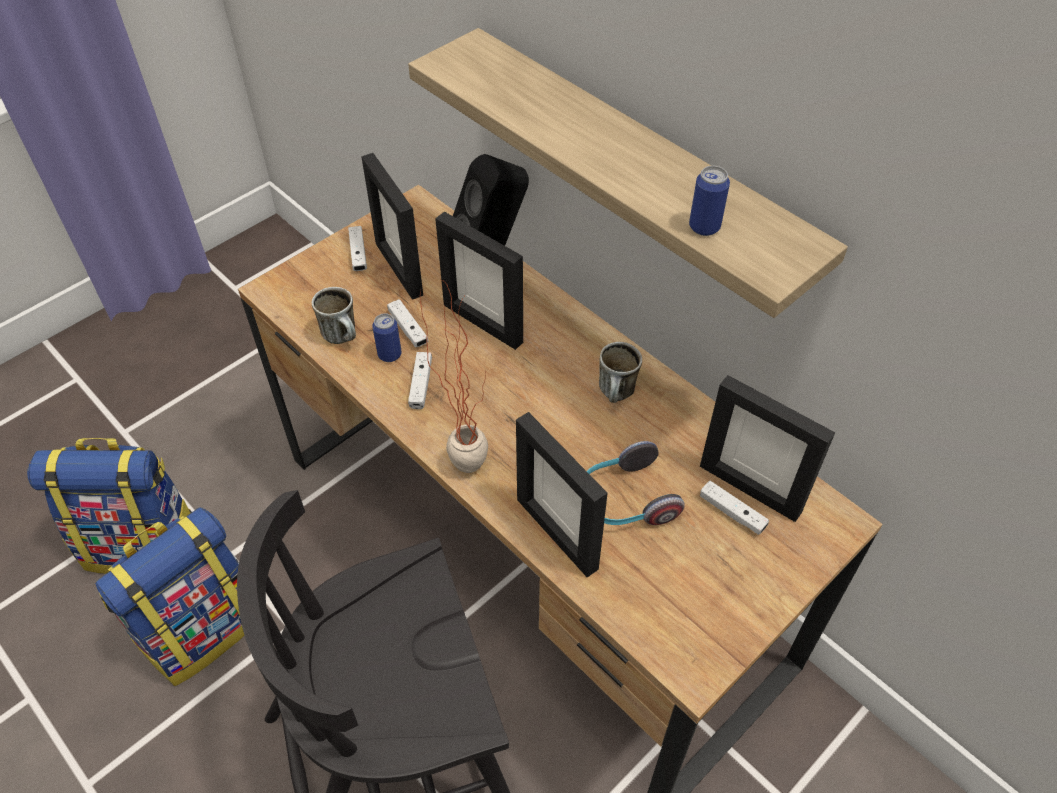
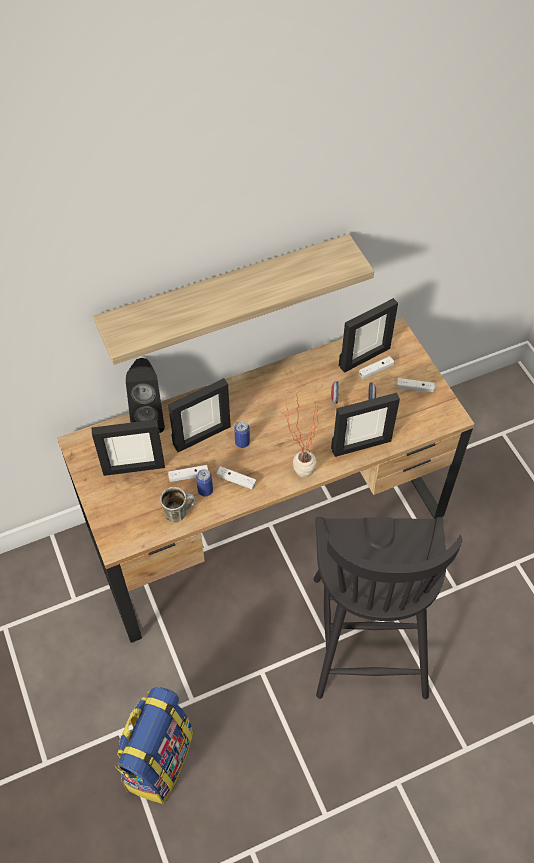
camera: 70 degrees left, 5 degrees up
(203, 628) = (241, 726): backpack -> none
(358, 254) = (108, 487): white game controller -> white game controller (415, 388)
(617, 395) = (284, 390): mug -> none
(704, 227) = (315, 277): can -> can (242, 442)

